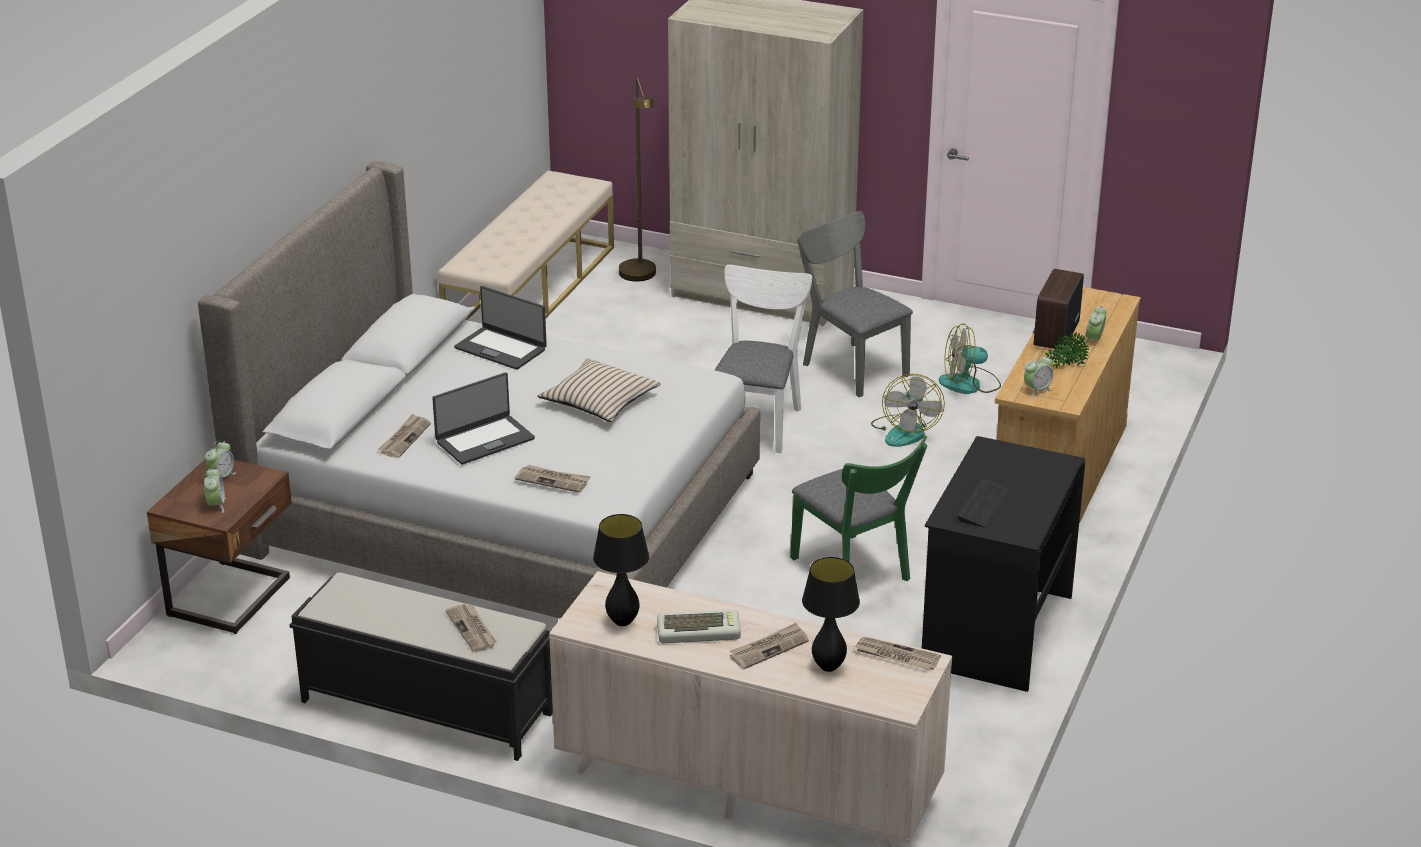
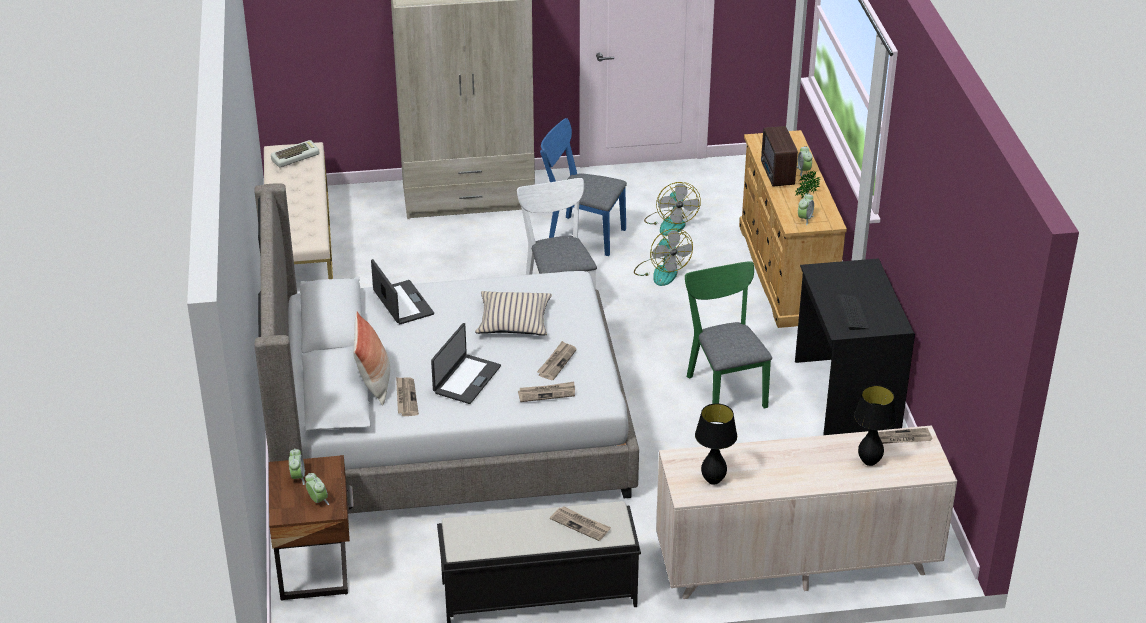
camera: 30 degrees left, 5 degrees up
(388, 415) = (374, 384): none -> pillow
(501, 348) = (402, 303): laptop -> laptop turned 120 degrees counterclockwise
(640, 277) = (370, 211): brown floor lamp -> none
(699, 631) = (768, 468): keyboard -> keyboard (295, 157)
(769, 648) = (821, 463): newspaper -> newspaper (556, 362)
(850, 366) = (581, 234): grey chair -> blue chair
(855, 573) = (724, 387): green chair -> green chair turned 135 degrees counterclockwise
(969, 384) = (670, 223): fan -> fan turned 60 degrees counterclockwise

